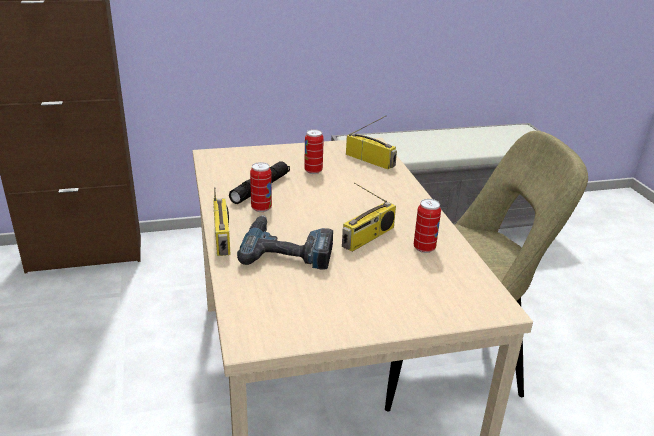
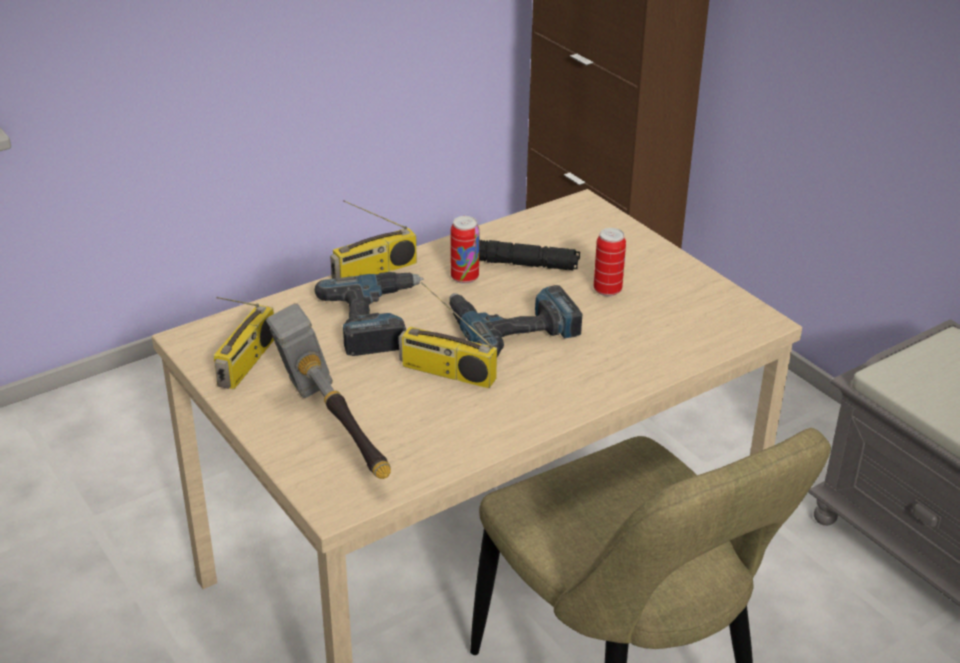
camera: 70 degrees right, 5 degrees up
(331, 206) = (513, 327): none -> power drill
(371, 160) = (694, 331): radio -> radio (247, 363)
(415, 293) = (334, 431): none -> hammer
(424, 248) = (450, 423): can -> none

